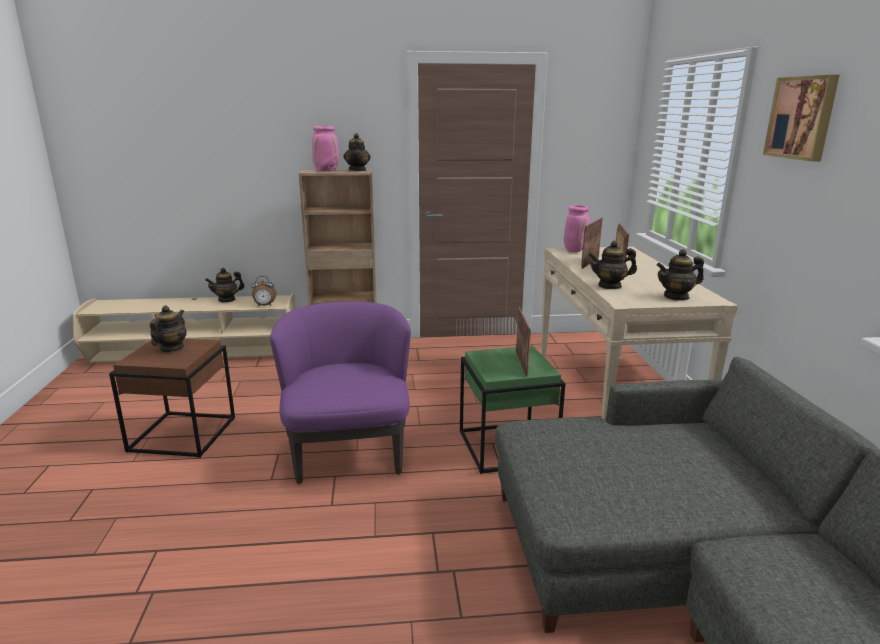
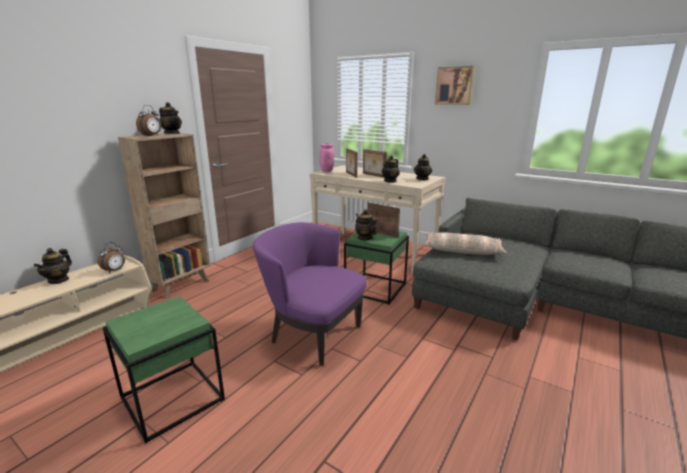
camera: 50 degrees left, 0 degrees up
(171, 348) = (152, 319): teapot -> teapot (365, 238)
(181, 435) = (172, 399): brown side table -> green side table
(327, 171) = (151, 136): pink vase -> alarm clock
(593, 439) = (462, 250): none -> pillow

